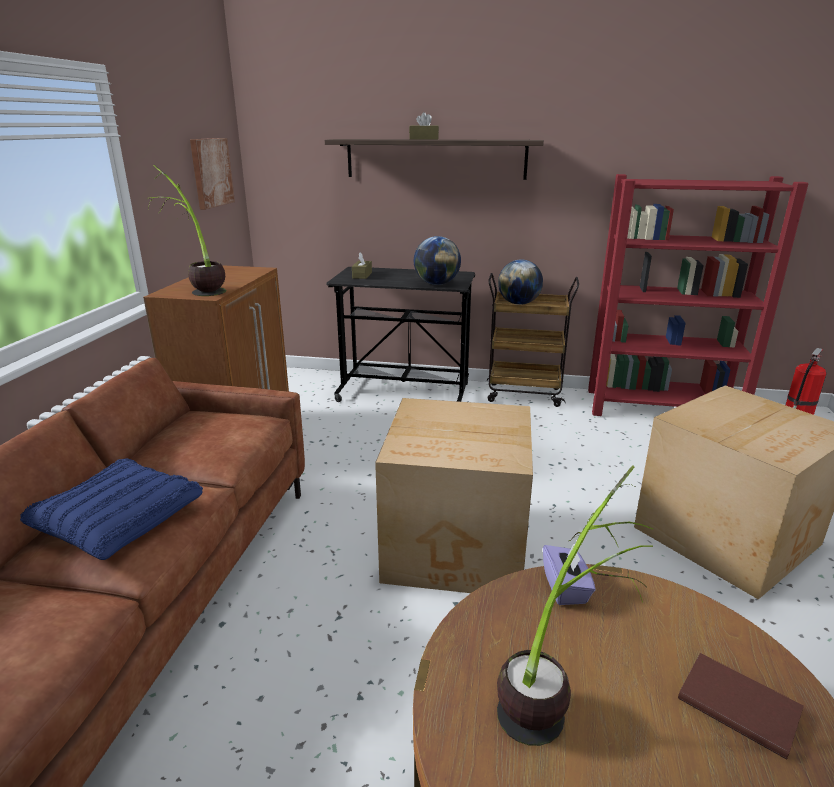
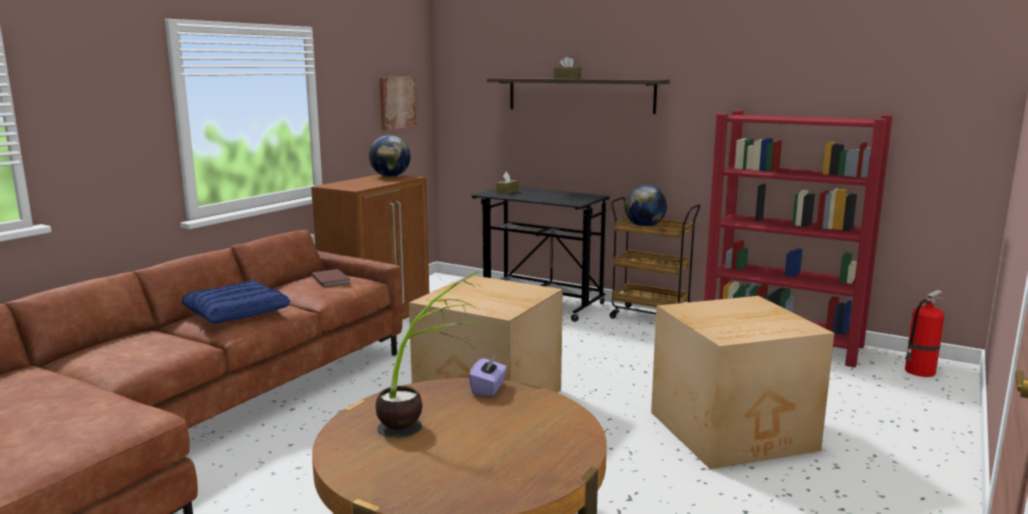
camera: 20 degrees right, 10 degrees down
(198, 288) = (353, 184): potted plant -> none
(436, 284) = (560, 200): globe -> globe (390, 176)
(737, 704) = (533, 447): brown book -> brown book (331, 280)

